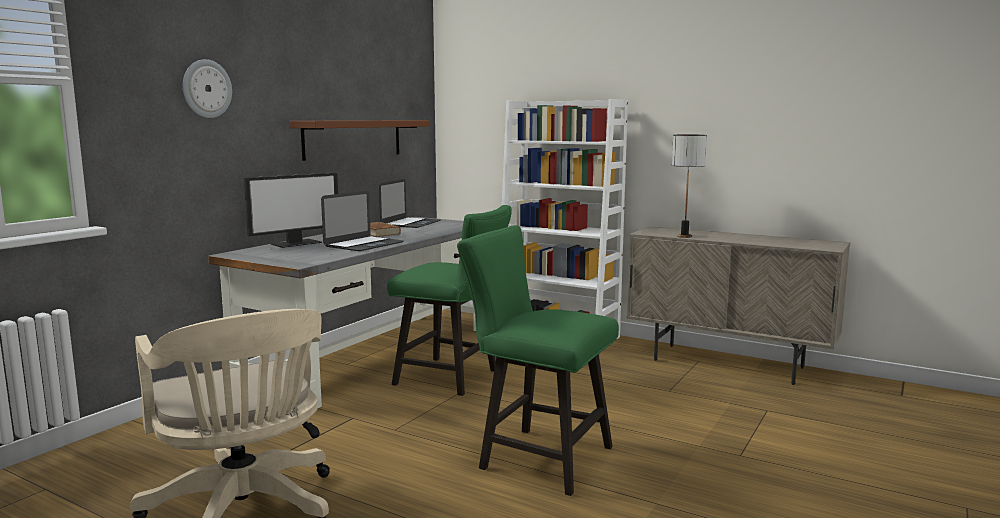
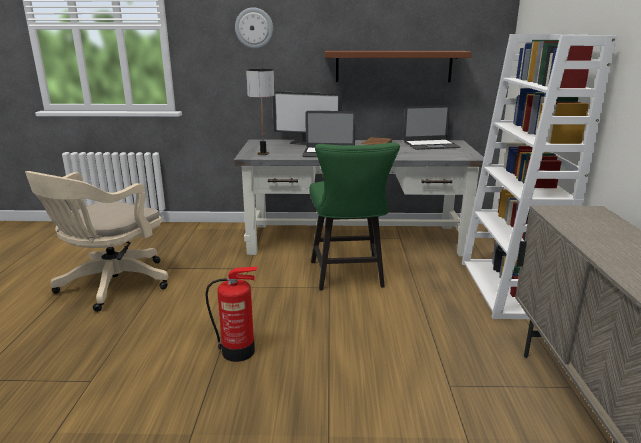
camera: 60 degrees right, 10 degrees up
(537, 456) = (239, 351): green chair -> fire extinguisher
(685, 236) = (571, 229): table lamp -> table lamp (263, 154)

